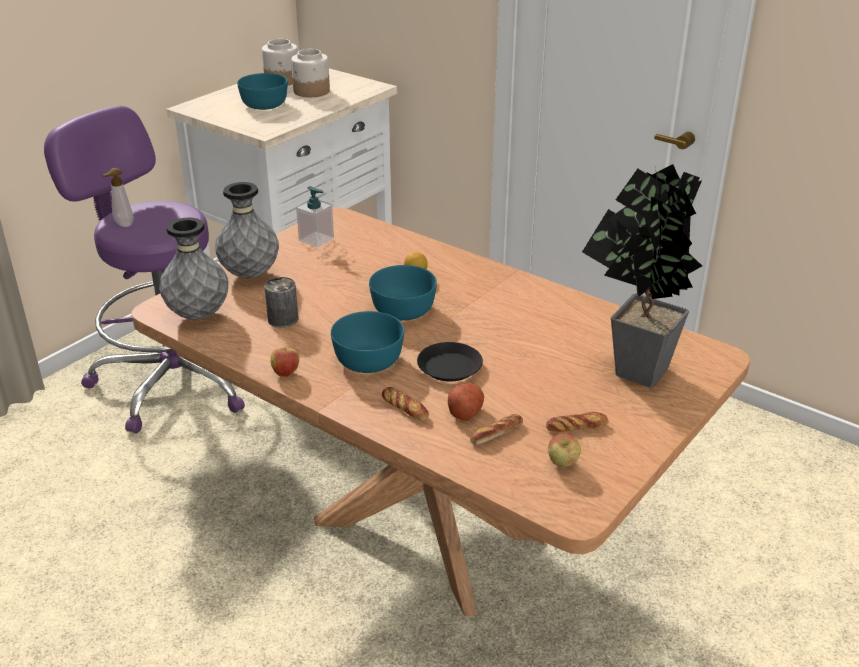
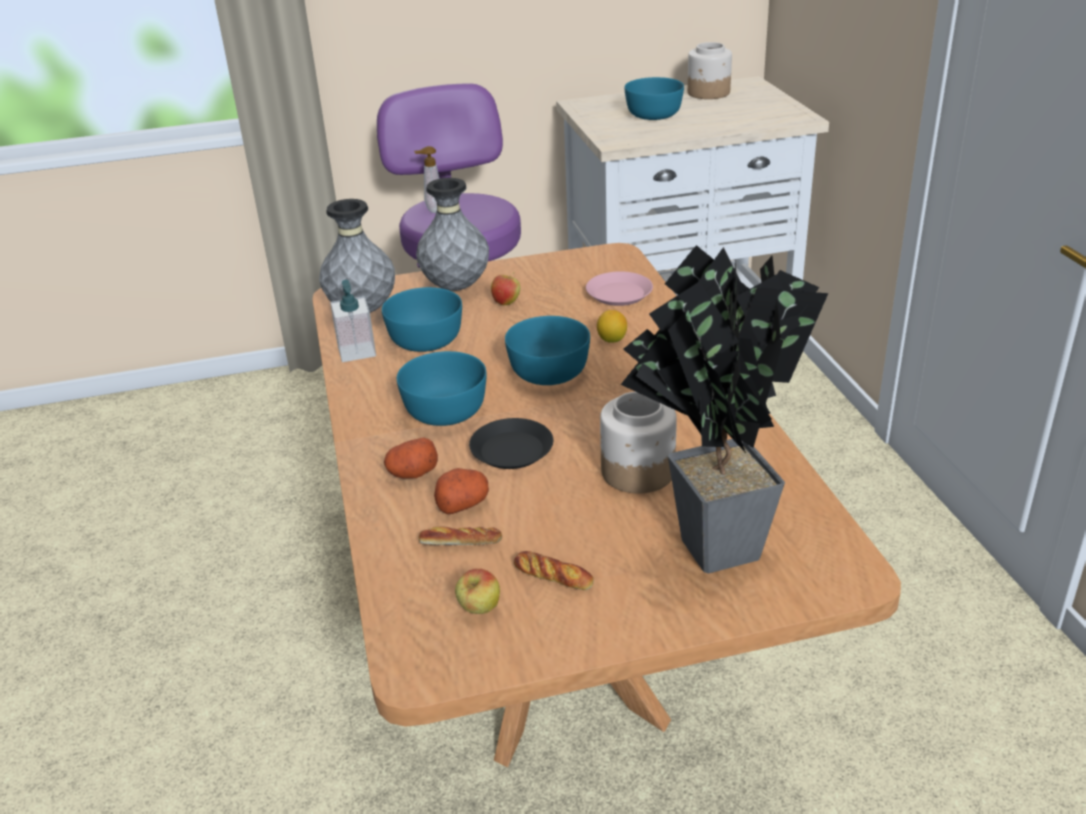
camera: 40 degrees right, 0 degrees up
(283, 319) = (426, 340): can -> turquoise bowl
(286, 373) = (358, 393): apple -> apple (506, 303)
(311, 91) = (722, 110): jar -> jar (637, 472)
(316, 239) = (563, 271): soap dispenser -> soap dispenser (357, 351)
(379, 243) = (619, 294): none -> pink plate
(405, 407) = (412, 473): bread -> potato

